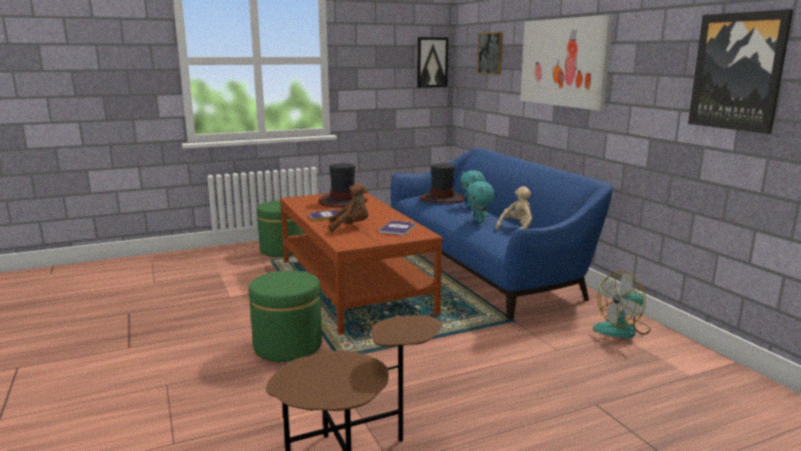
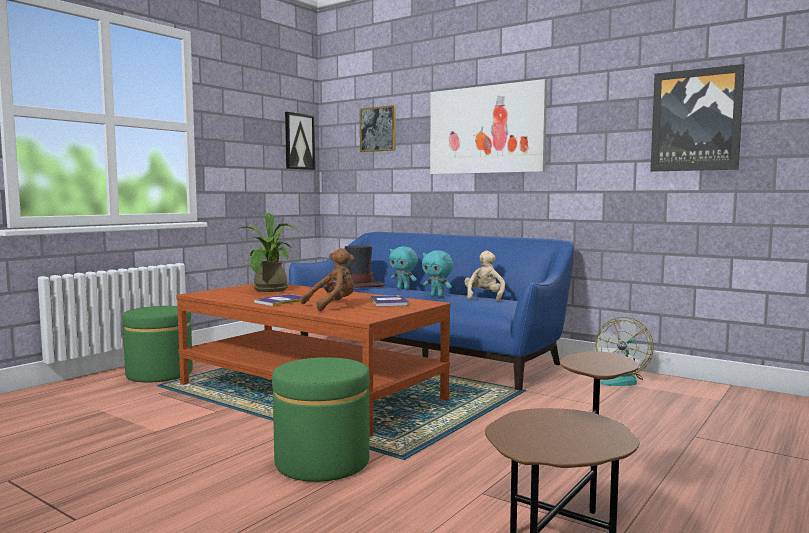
camera: 30 degrees left, 10 degrees down
(343, 201) = (269, 290): hat -> potted plant

